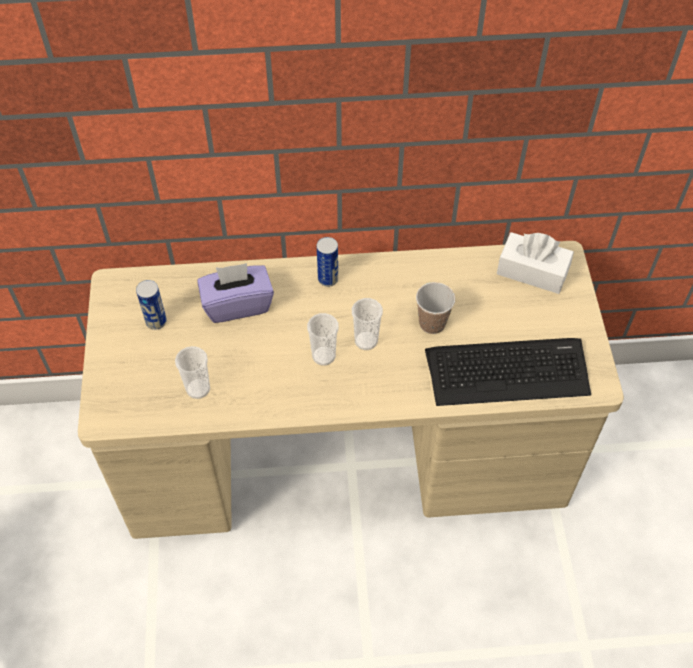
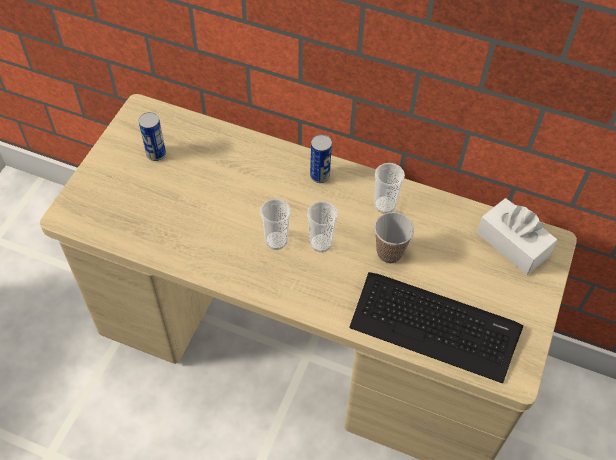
camera: 25 degrees right, 0 degrees up
(198, 389) = (155, 224): cup -> cup (384, 205)
(237, 304) = (230, 166): purple tissue box -> none

